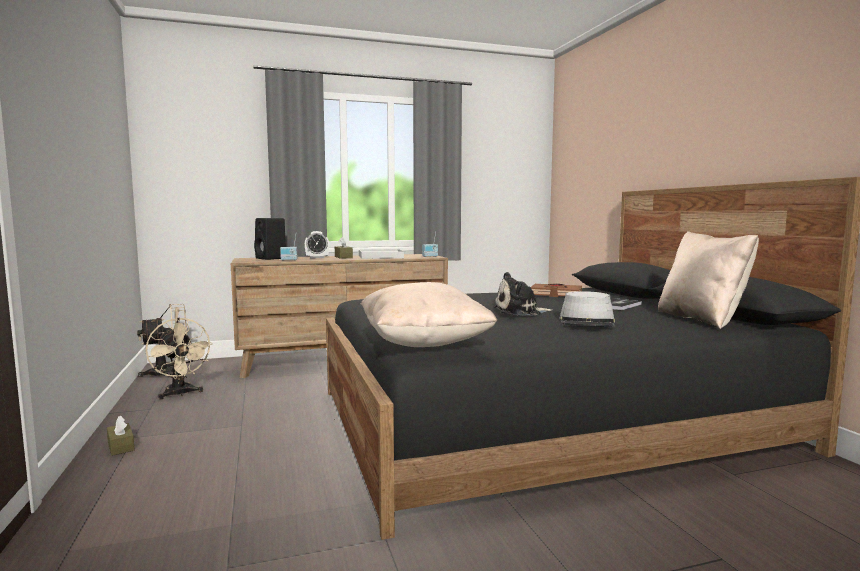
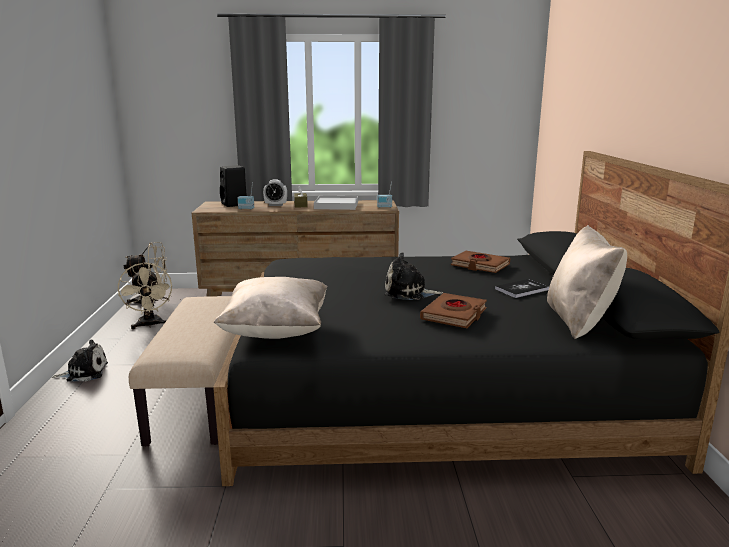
camera: 15 degrees right, 10 degrees up
(121, 446) = (84, 372): brown tissue box -> plush toy
(293, 453) = (203, 396): none -> beige bench
(587, 322) = (454, 315): grey hat -> brown book

